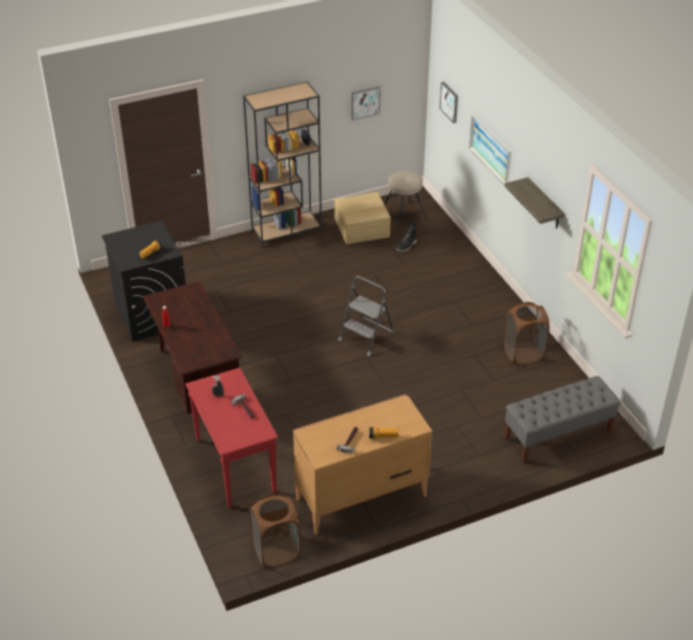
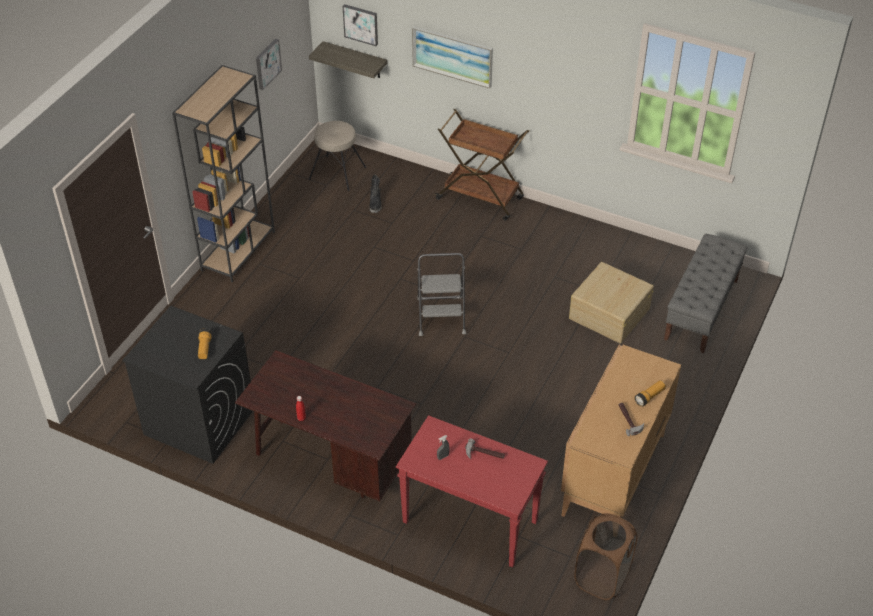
camera: 40 degrees left, 5 degrees up
(361, 227) = (310, 207): beige storage box -> beige storage box (609, 313)
(482, 279) = (480, 199): none -> brown cart
(523, 353) = (593, 251): brown laundry basket -> none
(544, 204) = (564, 88): shelf -> shelf (355, 60)

